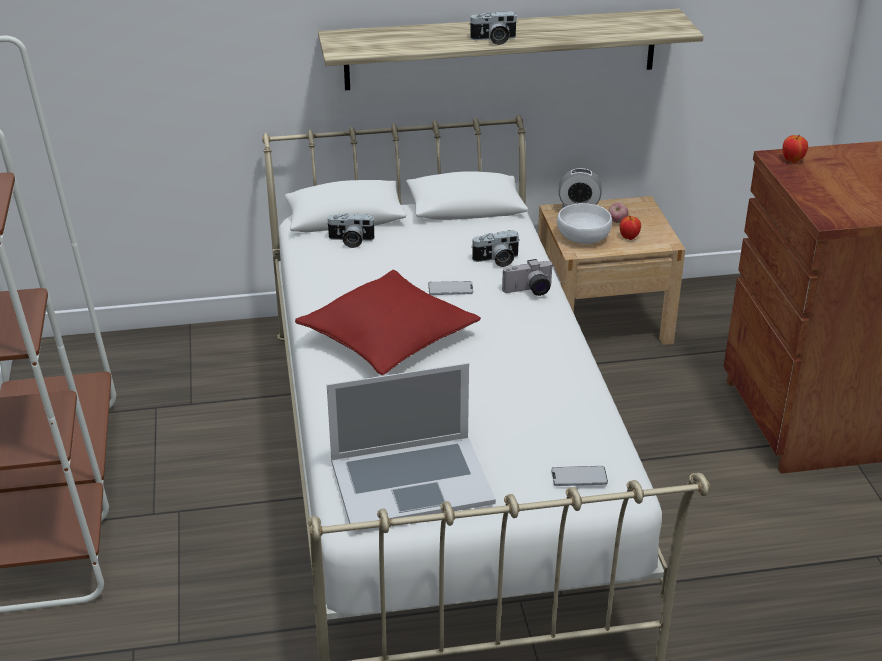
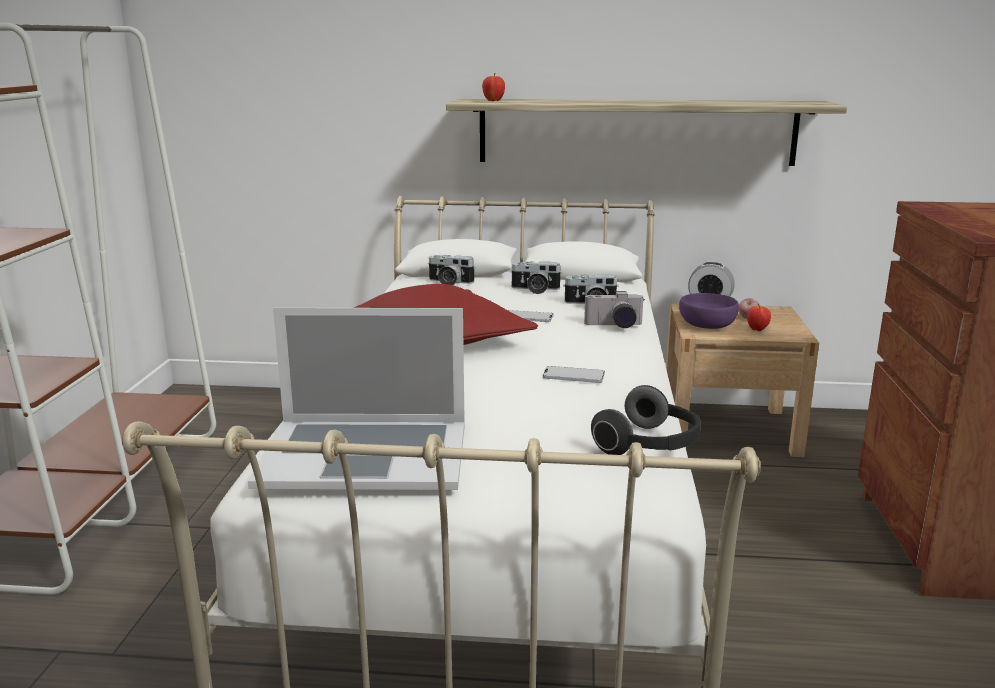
camera: 15 degrees right, 15 degrees down
(494, 40) = (620, 102): camera -> camera (535, 290)
(579, 477) = (591, 479): phone -> phone (573, 376)
(583, 237) = (707, 326): white bowl -> purple bowl
(607, 437) = (650, 446): none -> headphones
(792, 160) = (945, 206): apple -> apple (493, 101)

